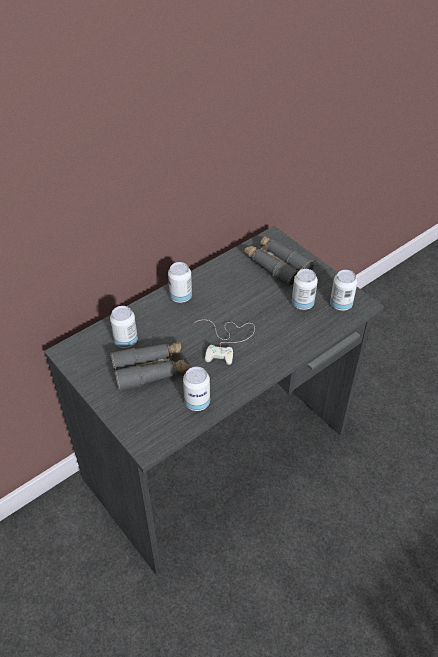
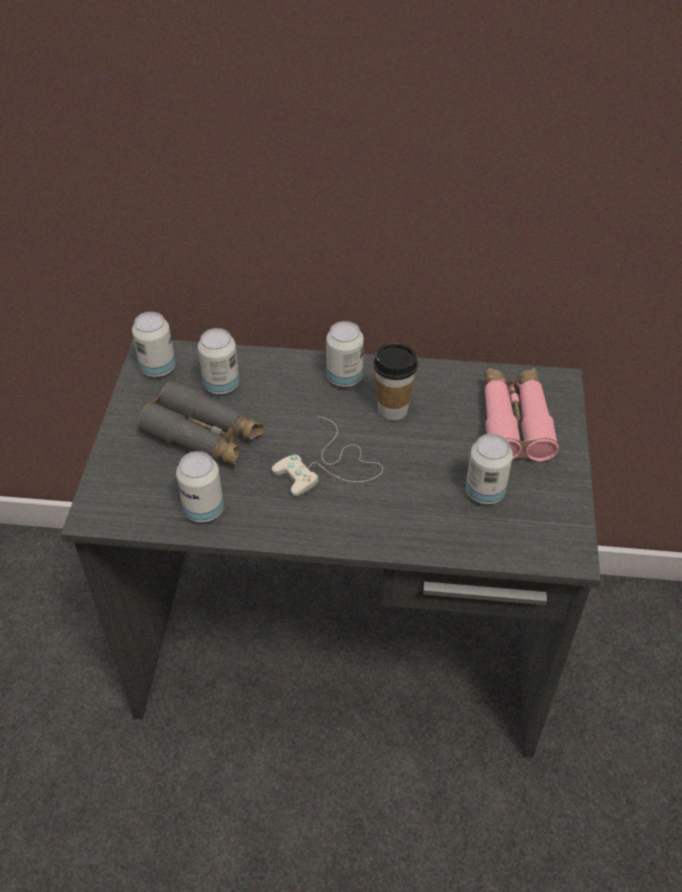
camera: 45 degrees right, 0 degrees up
(221, 296) = (392, 410): none -> cup
(277, 266) = (514, 421): grey binoculars -> pink binoculars
(341, 304) = (537, 531): can -> can (158, 368)

